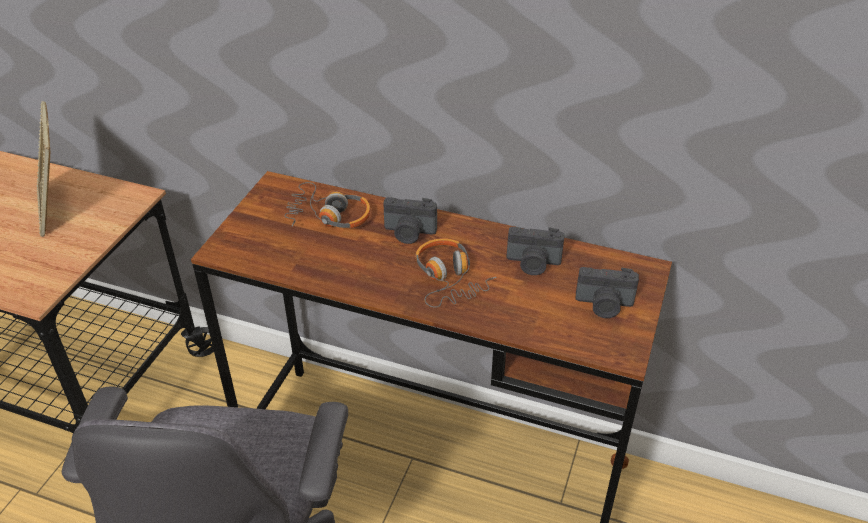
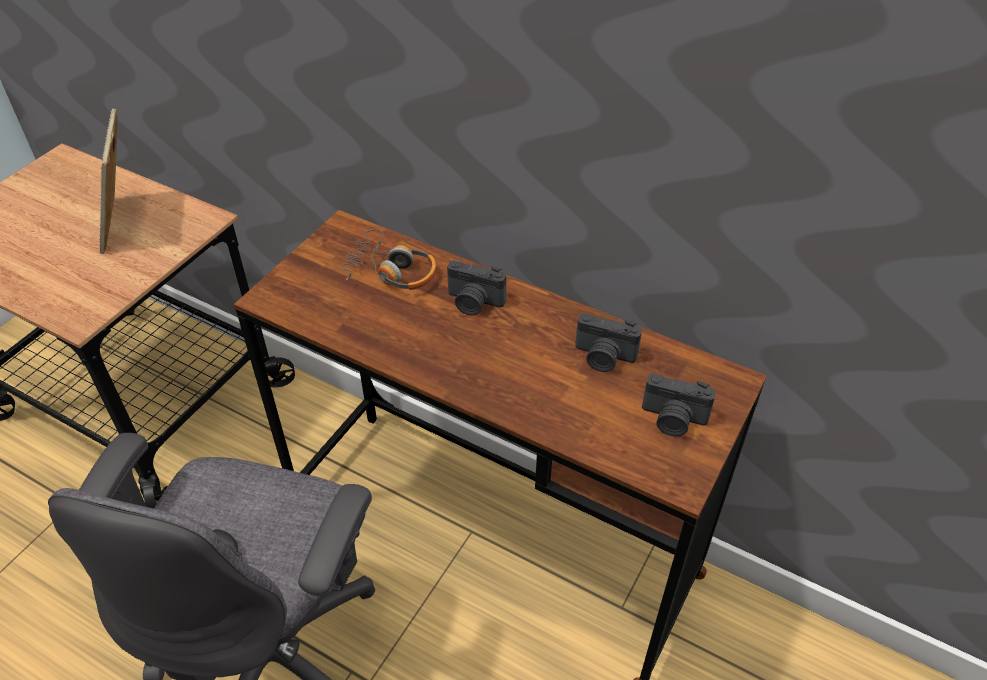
camera: 10 degrees right, 5 degrees up
(448, 279) = (504, 364): headphones -> none

